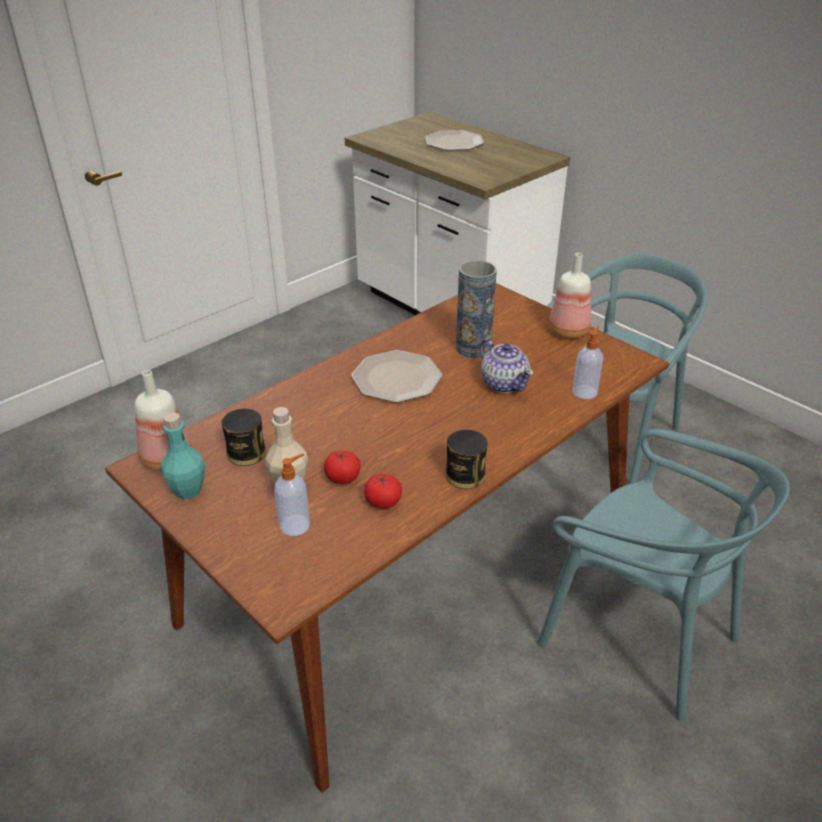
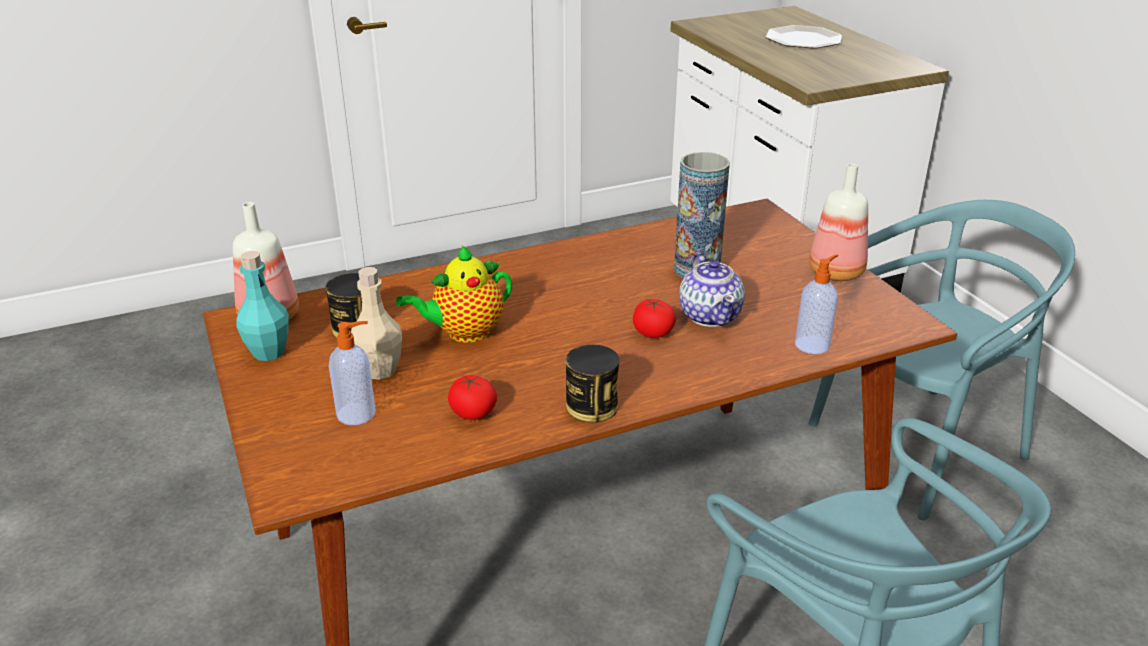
camera: 20 degrees right, 5 degrees down
(334, 437) = (464, 333): none -> teapot
(342, 478) = (444, 377): tomato -> tomato (653, 333)
(396, 378) = (578, 284): plate -> none

